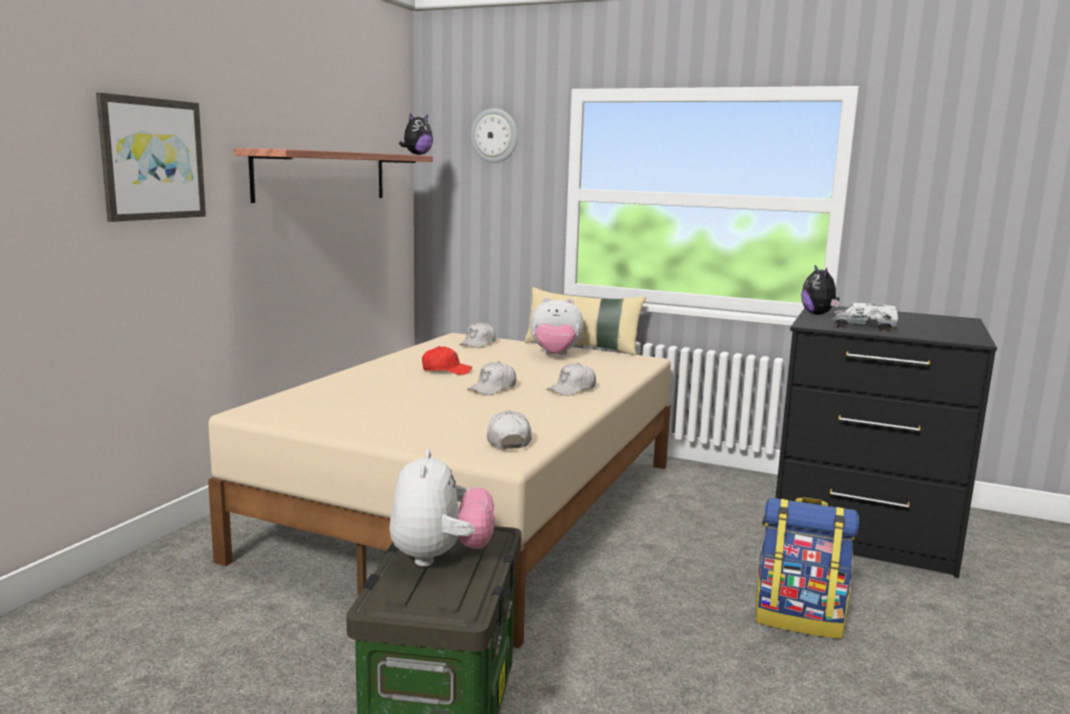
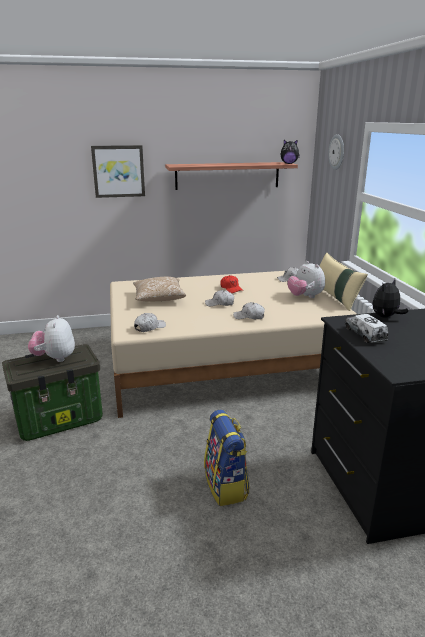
camera: 55 degrees right, 10 degrees up
(389, 409) = (159, 298): none -> pillow
(440, 557) = (55, 358): plush toy -> plush toy turned 120 degrees clockwise

